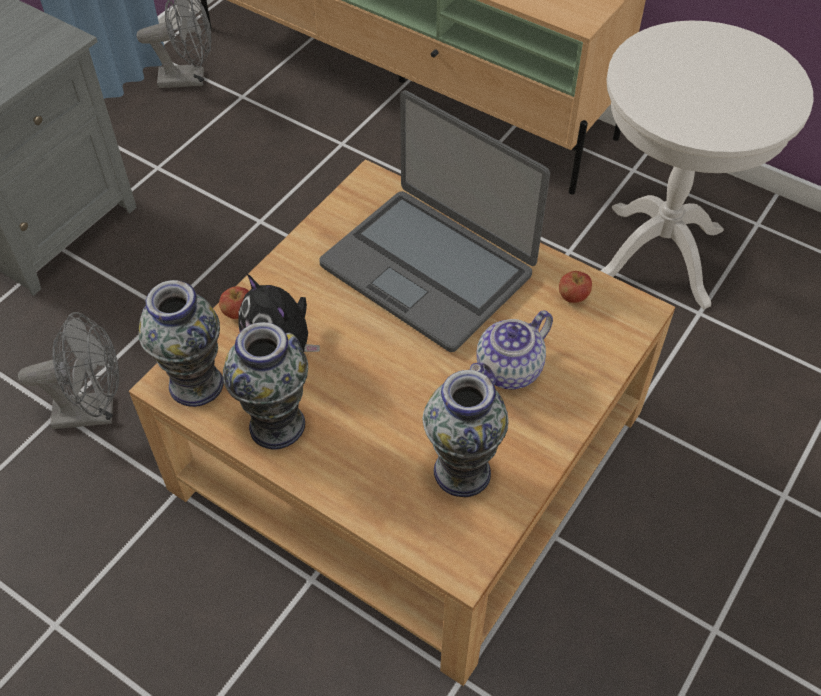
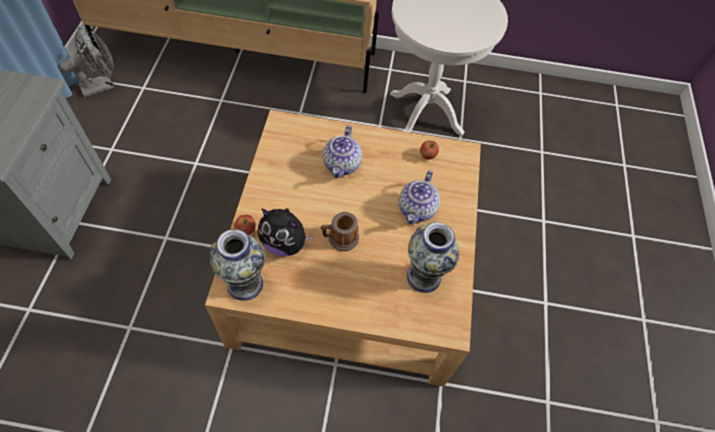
camera: 30 degrees left, 5 degrees up
(94, 411) = (153, 317): grey fan -> none
(277, 425) = (308, 291): vase -> none
(365, 370) = (340, 238): none -> mug
(428, 268) = (342, 165): laptop -> teapot

